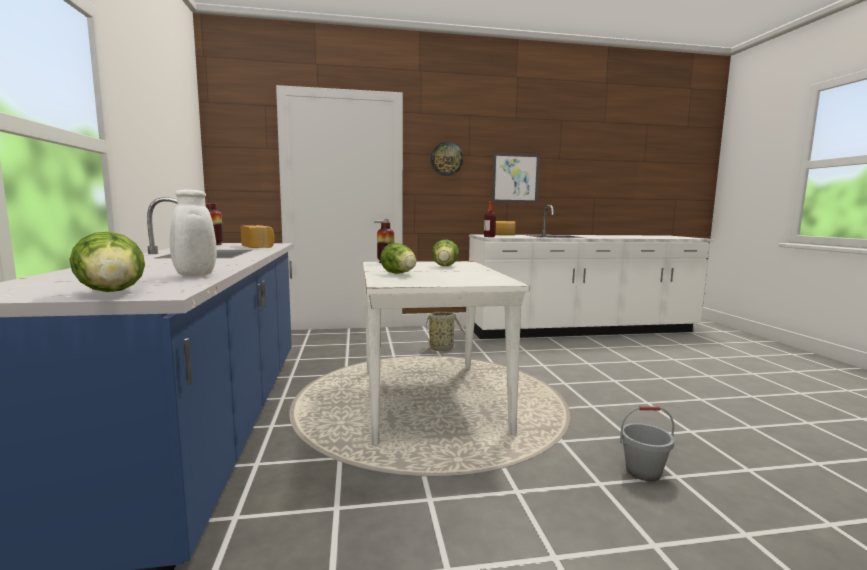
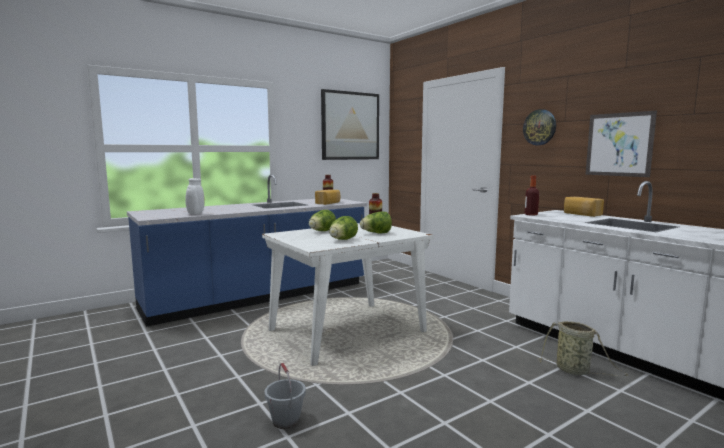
camera: 65 degrees right, 0 degrees up
(113, 293) = (149, 216): lettuce -> lettuce (342, 240)
(176, 128) = (350, 126): none -> picture
(443, 349) = (458, 315): basket -> basket (575, 371)

